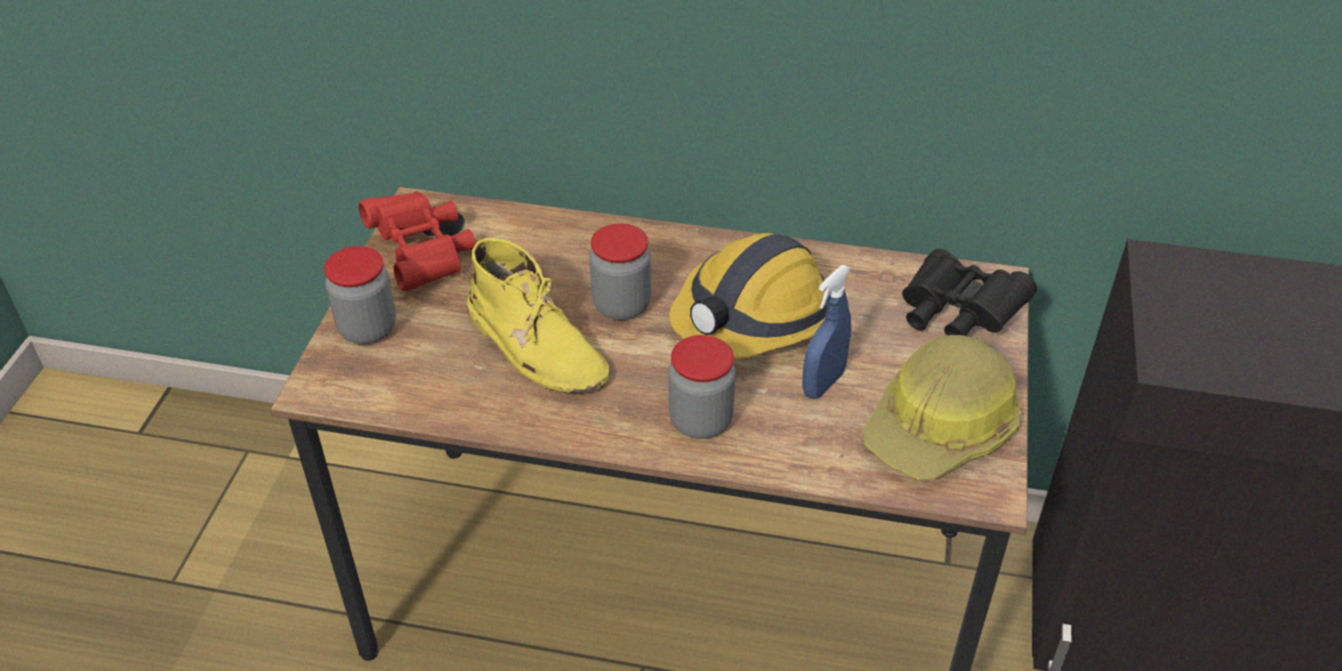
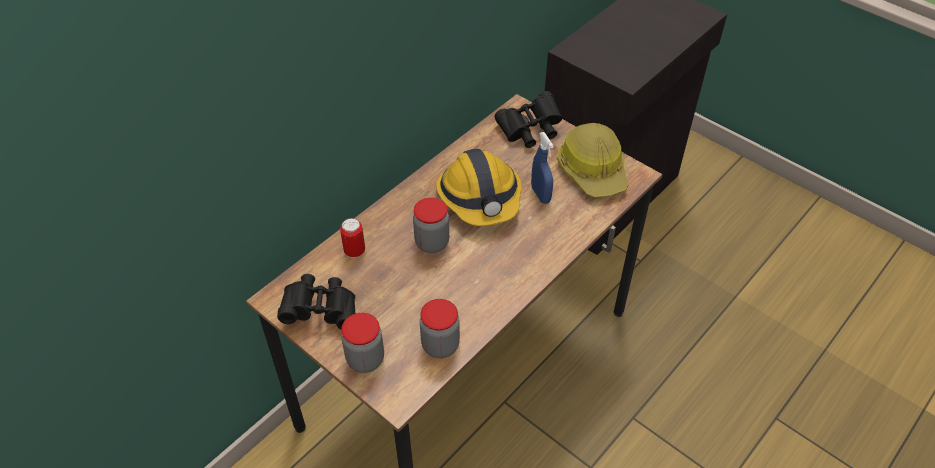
camera: 60 degrees left, 5 degrees up
(423, 254) = (321, 311): red binoculars -> black binoculars
(537, 346) = (437, 289): yellow boot -> none
(547, 239) = (354, 251): none -> can
(700, 421) = (534, 248): jar -> jar (440, 345)

